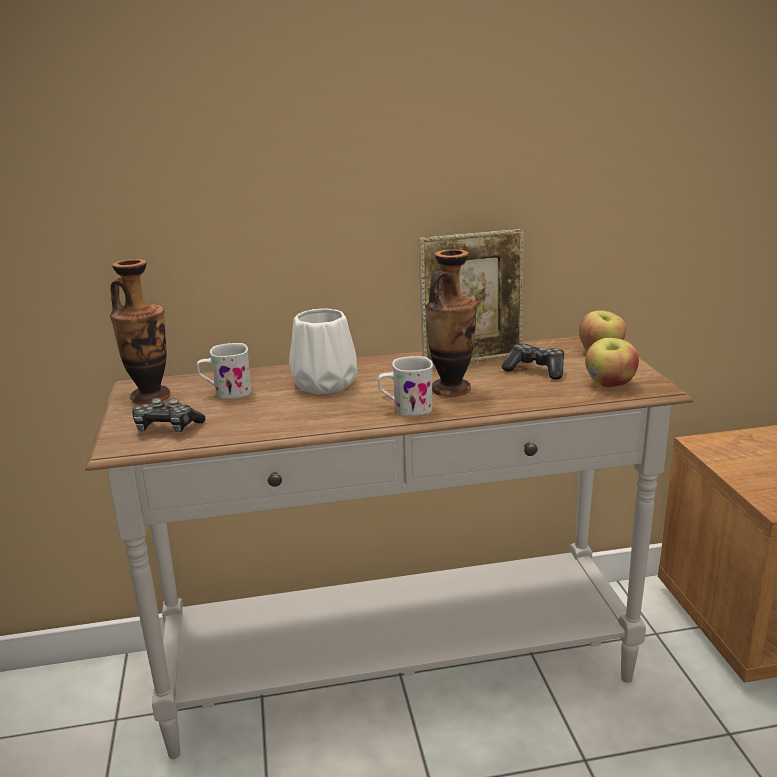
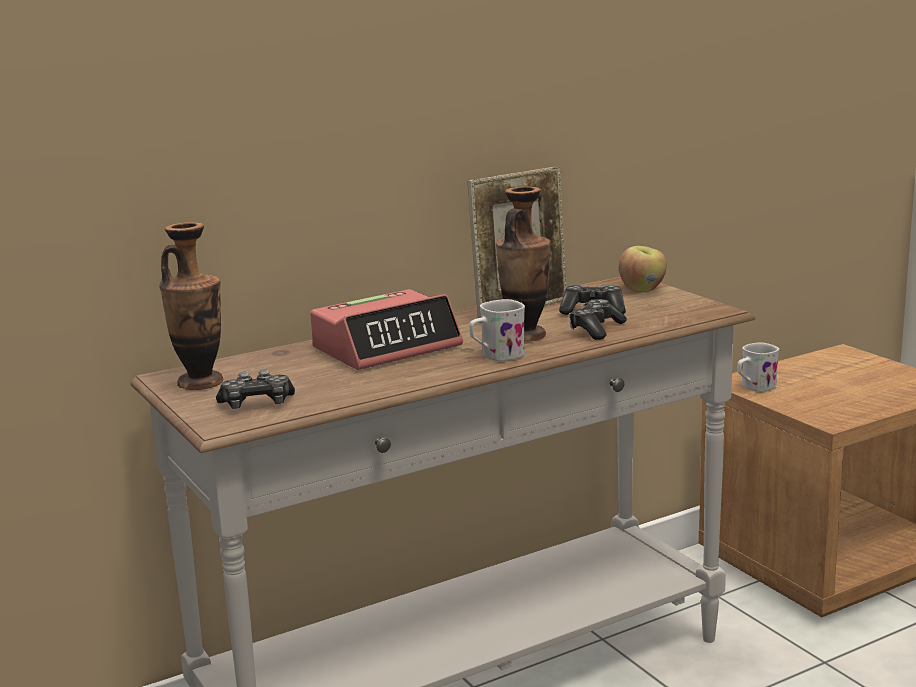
camera: 20 degrees left, 5 degrees down
(226, 393) = (285, 368): white mug -> white mug (754, 387)
(325, 383) = (387, 347): white vase -> alarm clock
(520, 392) = (596, 329): none -> game controller
(609, 384) = (674, 313): apple -> none

